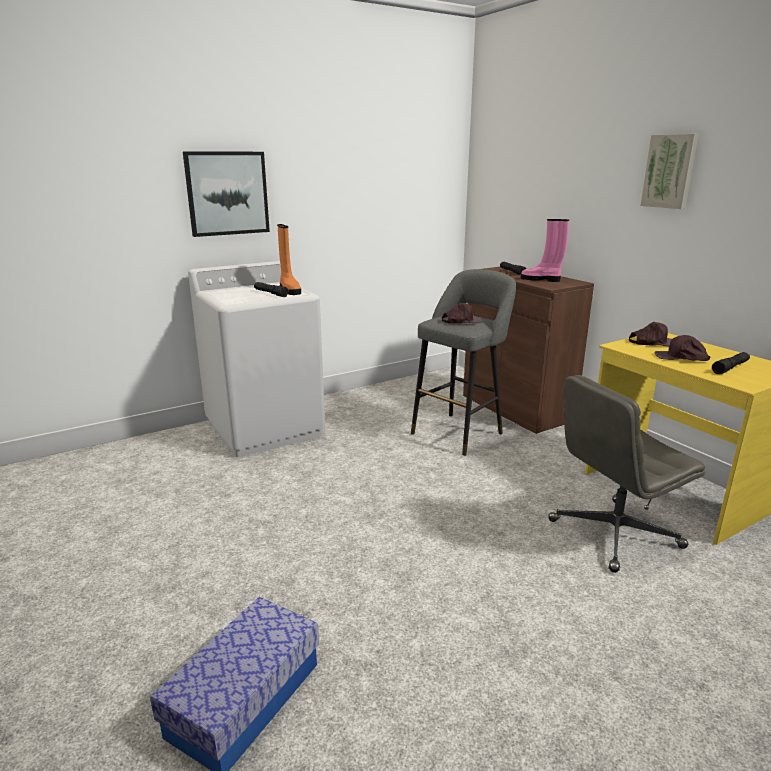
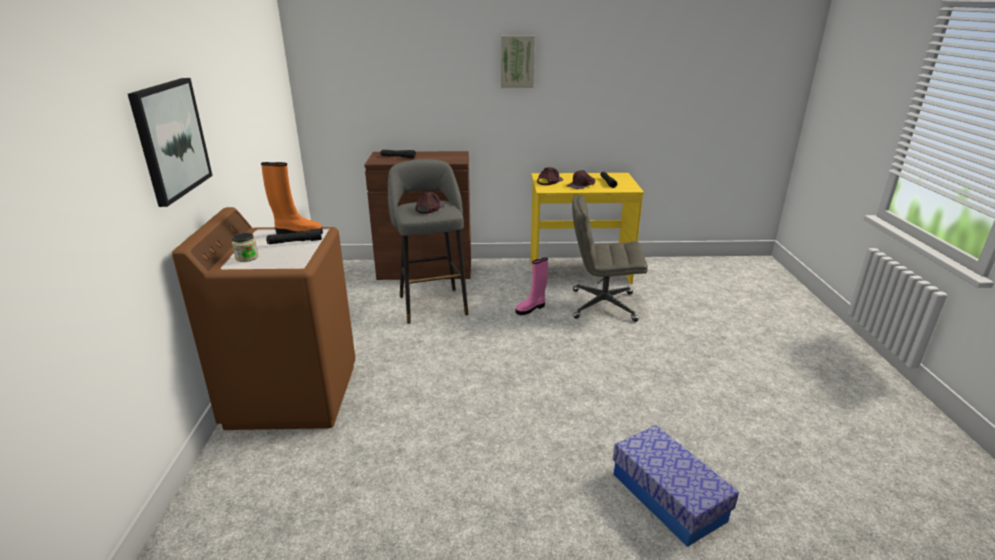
camera: 60 degrees left, 5 degrees up
(230, 291) = (247, 257): none -> jar
(265, 428) = (293, 394): white washing machine -> brown washing machine
(541, 279) = (436, 157): pink boot -> pink boot (531, 308)
(613, 534) = (602, 305): grey office chair -> grey office chair turned 90 degrees clockwise

